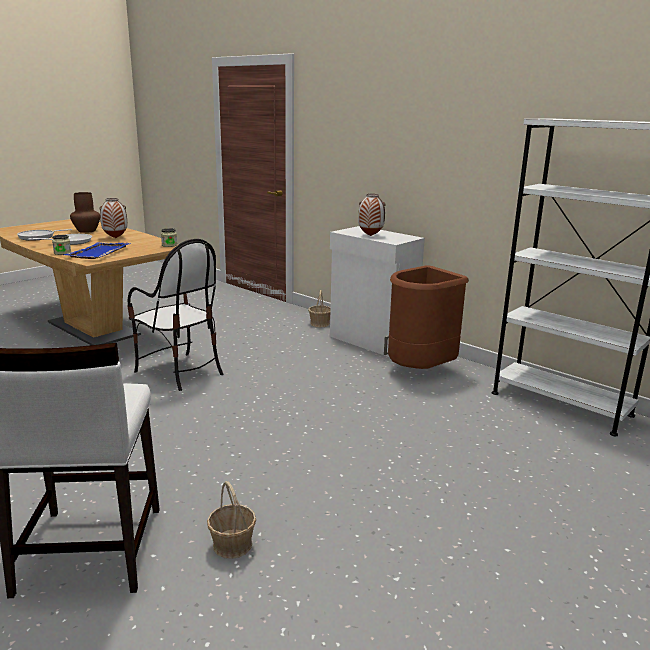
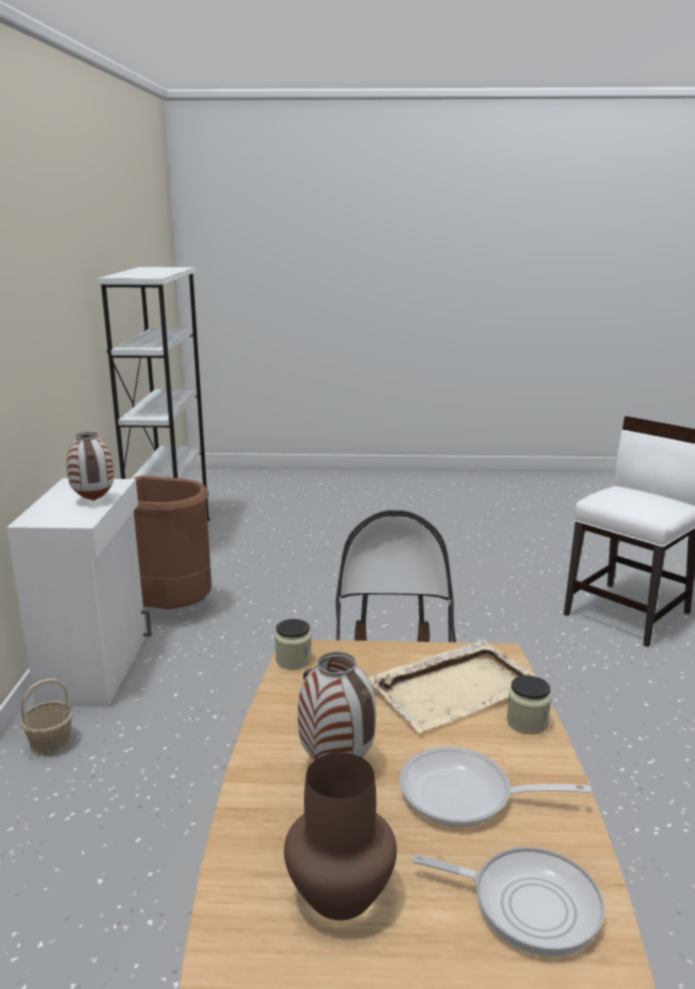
camera: 130 degrees left, 0 degrees up
(98, 252) = (455, 688): blue tray -> beige tray
(232, 545) = (534, 579): basket -> none

